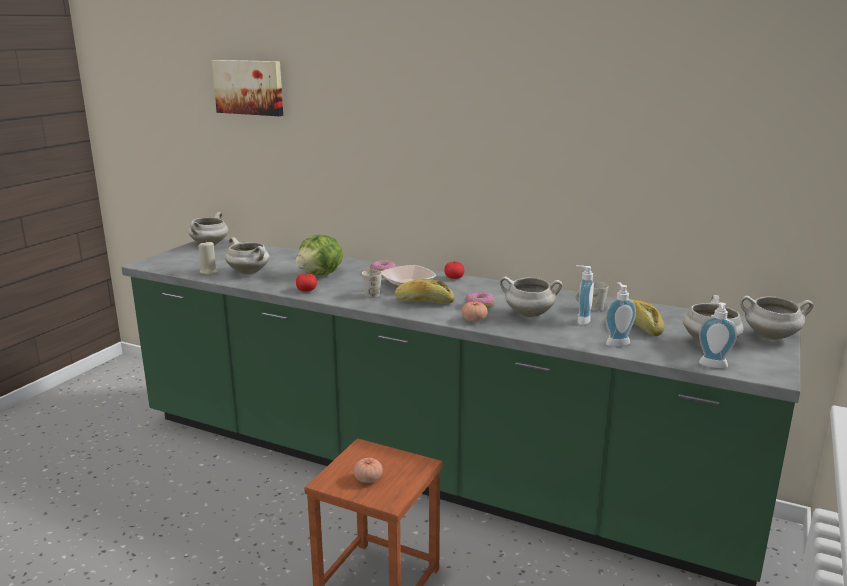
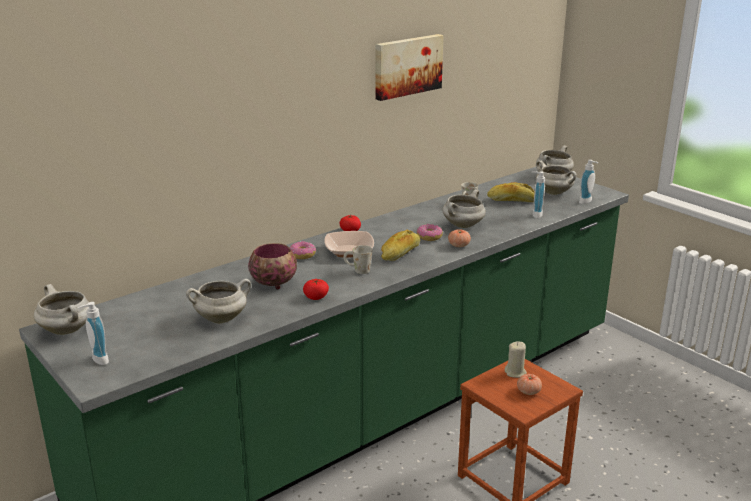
camera: 65 degrees left, 5 degrees up
(209, 271) = (188, 341): beige candle -> beige candle (515, 372)
(249, 87) = (73, 100): picture -> picture (407, 66)
(321, 274) = (274, 283): lettuce -> bowl
(581, 320) = (488, 213): soap dispenser -> soap dispenser (97, 360)

